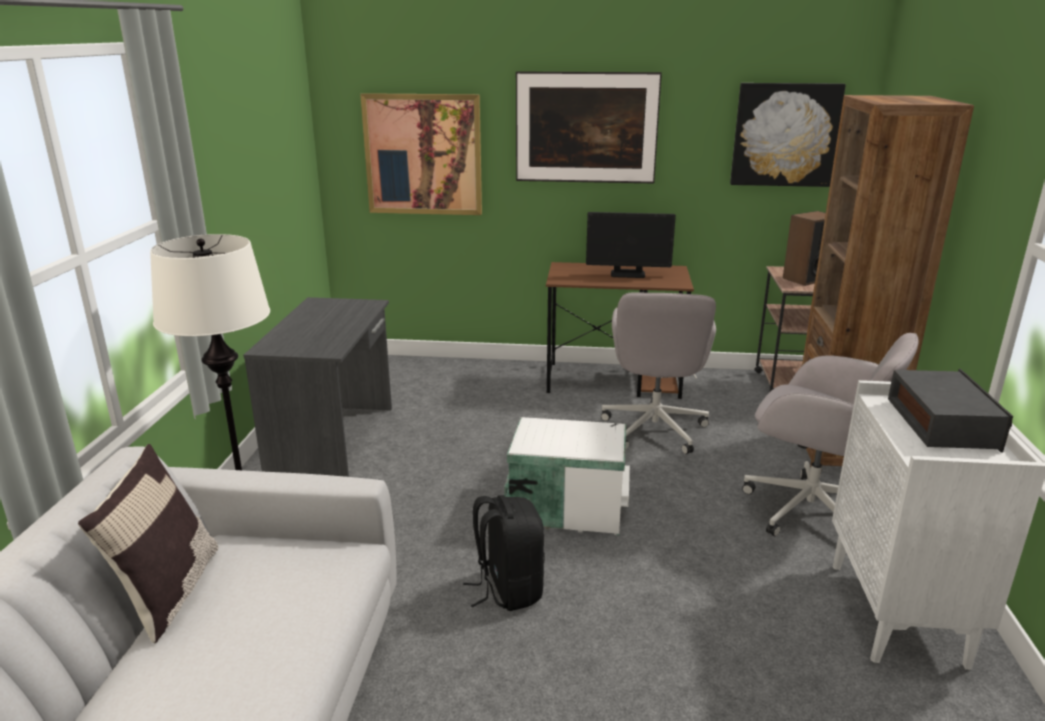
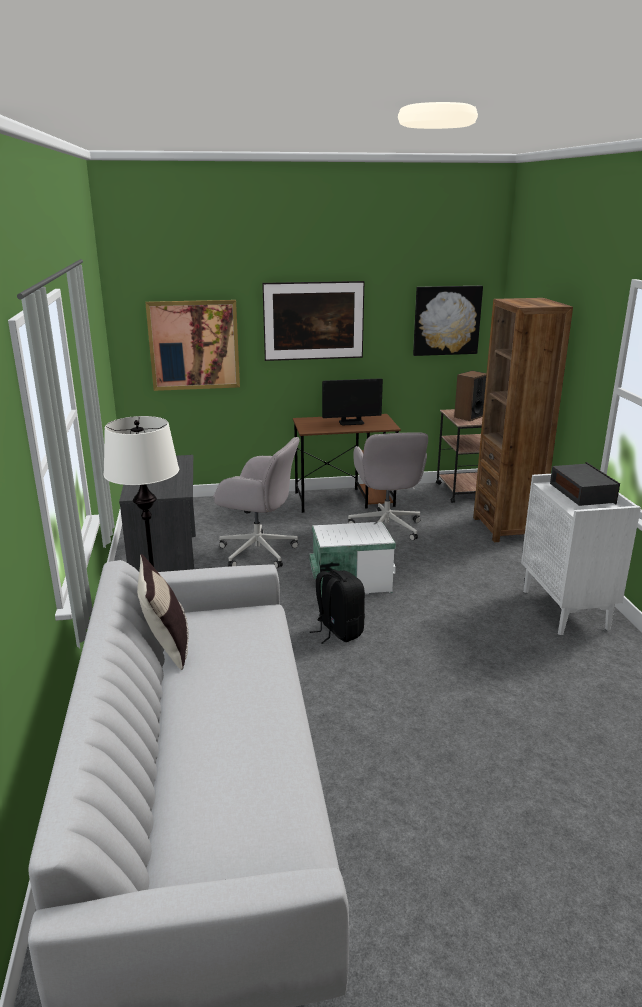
camera: 15 degrees left, 0 degrees up
(810, 511) = (500, 563): grey office chair -> grey office chair (258, 552)

